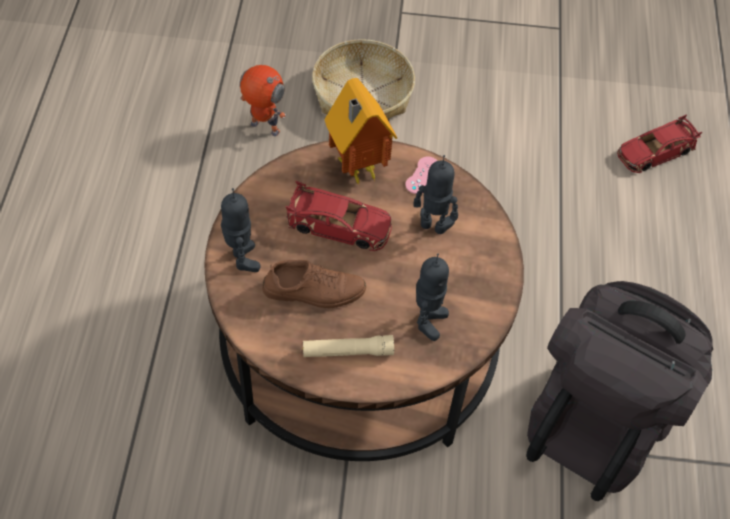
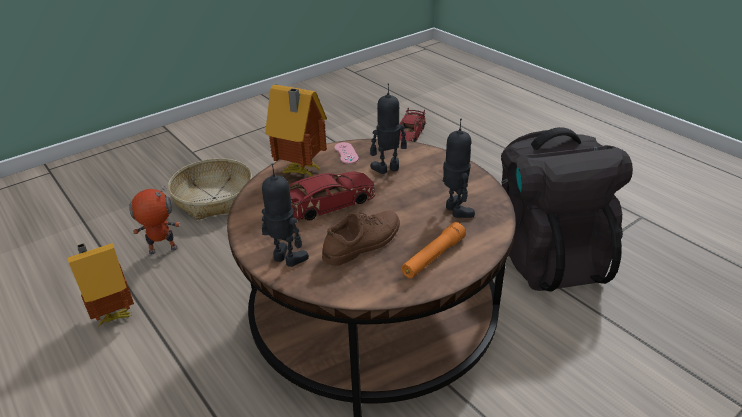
camera: 40 degrees left, 20 degrees down
(172, 170) = (113, 314): none -> toy house
(347, 352) = (433, 257): beige flashlight -> orange flashlight

